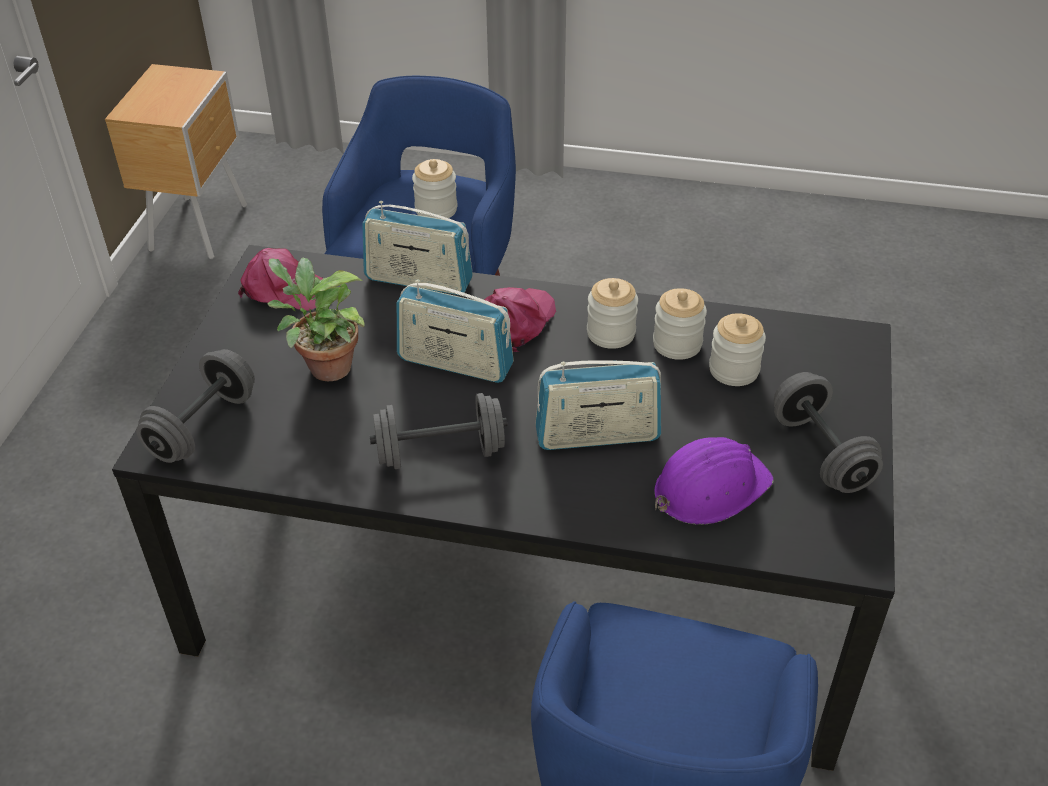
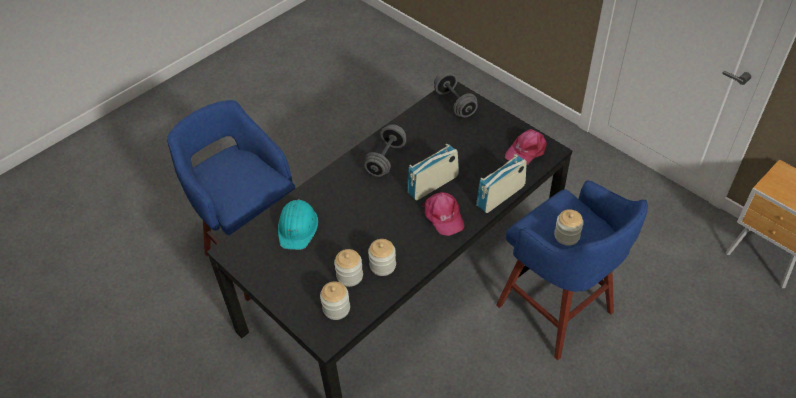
camera: 125 degrees right, 5 degrees up
(324, 366) = (463, 145): potted plant -> none
(597, 435) = (354, 208): radio -> none
(611, 333) = (409, 245): jar -> jar (336, 308)
(709, 488) = (298, 227): purple hard hat -> turquoise hard hat
(821, 453) = (280, 274): grey dumbbell -> none

